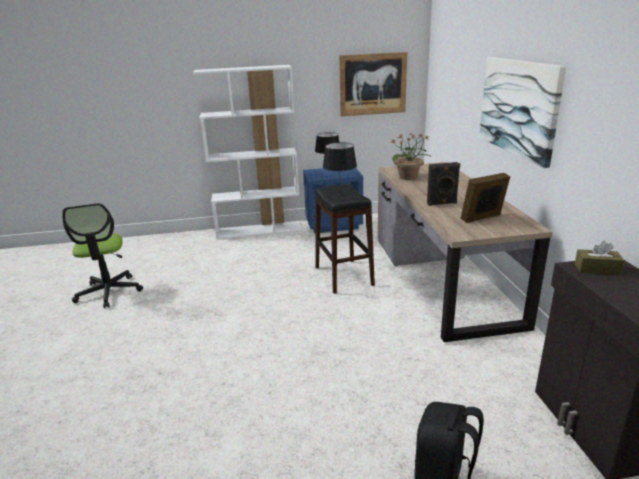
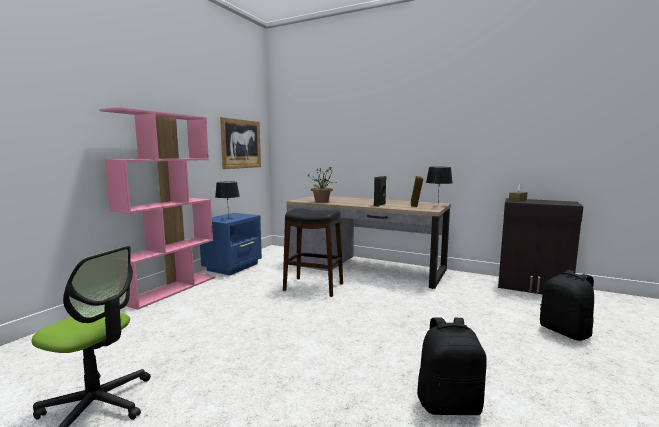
camera: 55 degrees left, 15 degrees down
(197, 421) = (449, 404): none -> black backpack
(259, 230) = (171, 289): white bookcase -> pink bookcase
(340, 195) = (316, 212): black table lamp -> black table lamp (437, 205)
(518, 107) = (395, 142): picture -> none

